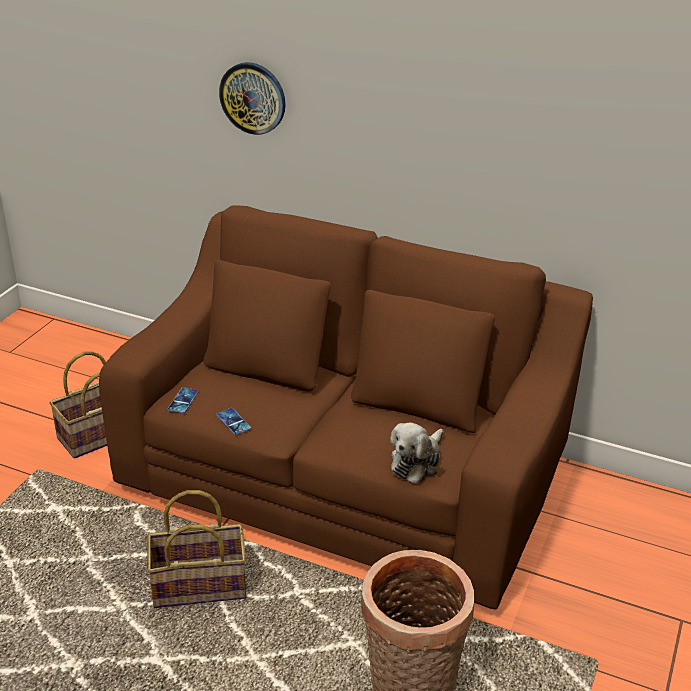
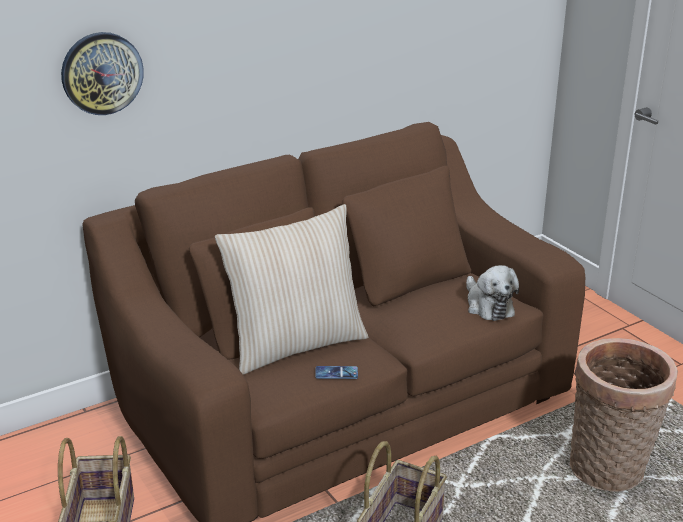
camera: 55 degrees left, 5 degrees down
(183, 400) = (273, 389): phone -> none
(257, 387) = (295, 344): none -> beige pillow

